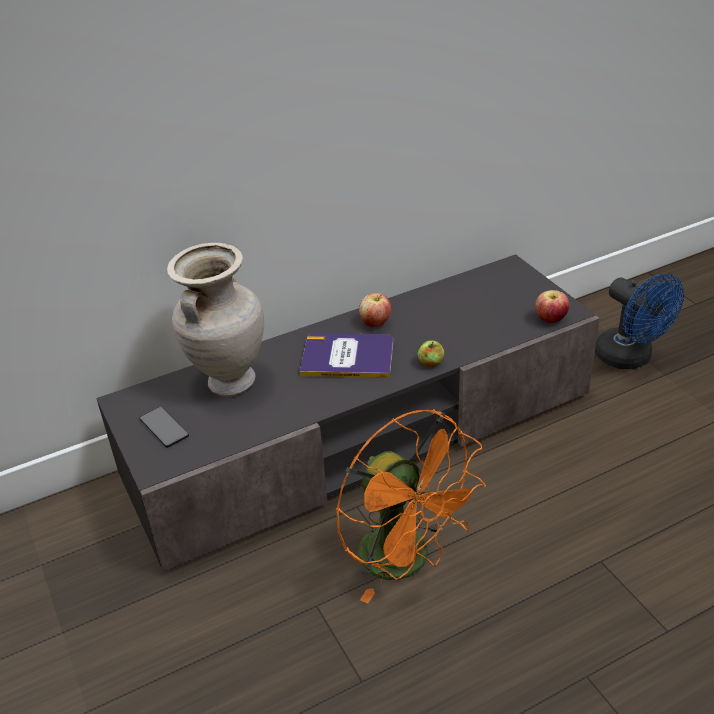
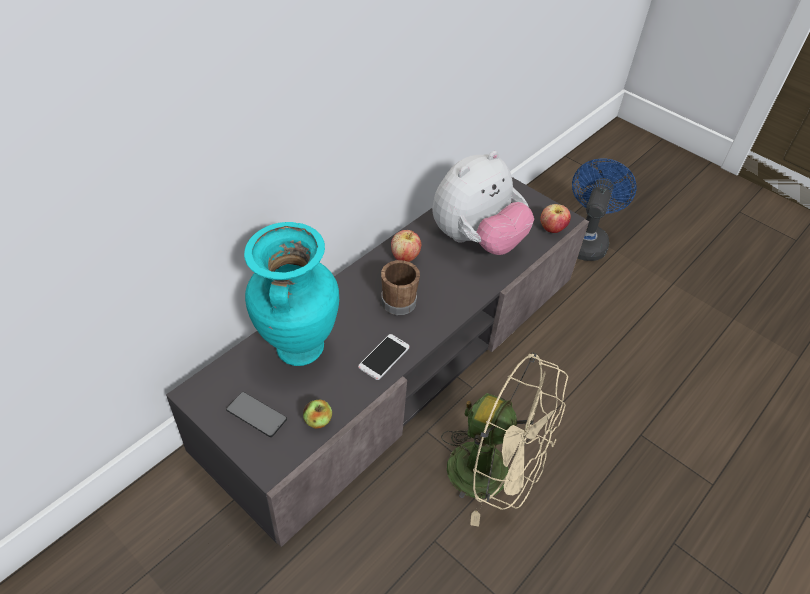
camera: 25 degrees left, 10 degrees up
(229, 382) = (297, 349): beige vase -> turquoise vase
(307, 403) = (384, 357): none -> phone
(347, 357) = (397, 299): book -> brown mug
(407, 562) = (492, 475): orange fan -> beige fan
(430, 363) = (474, 292): apple -> apple (318, 421)
(459, 318) = (476, 240): none -> plush toy
(630, 358) = (585, 240): blue fan -> blue fan turned 105 degrees counterclockwise

